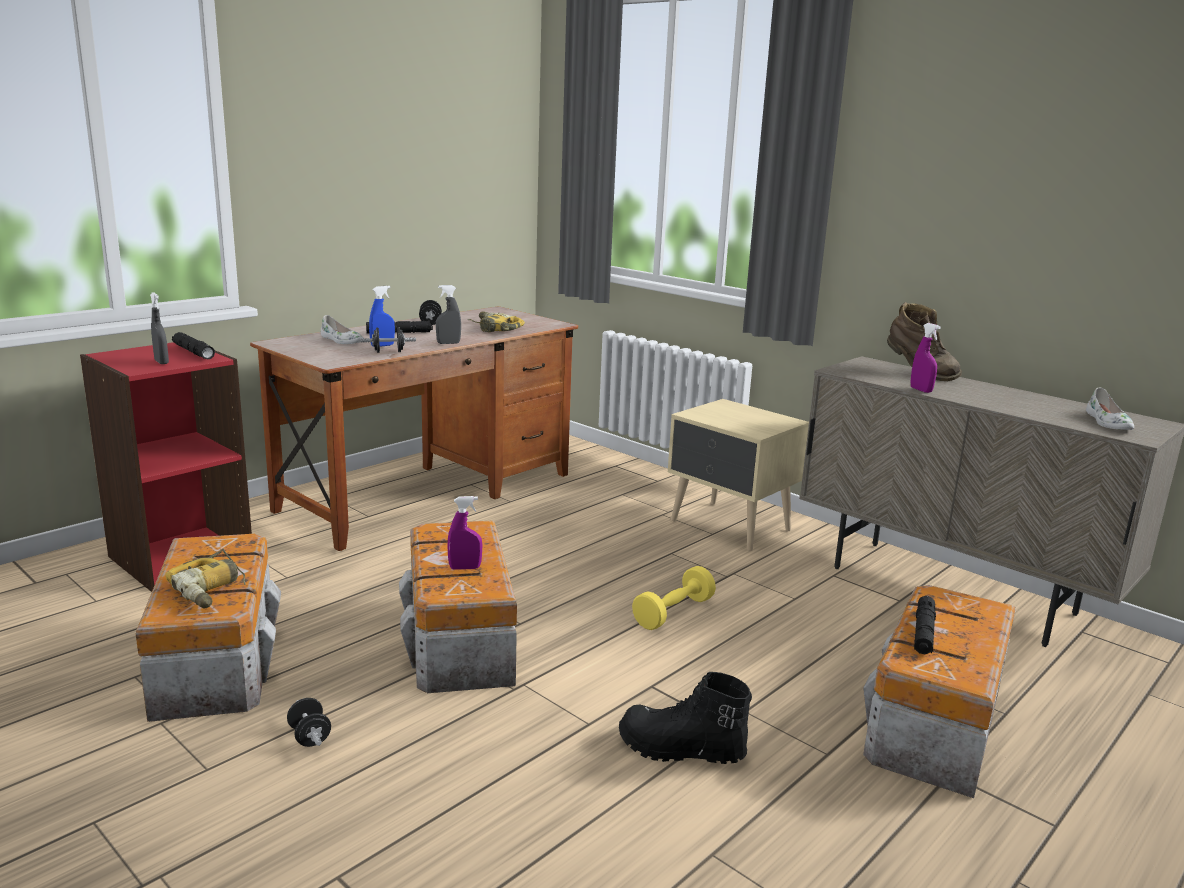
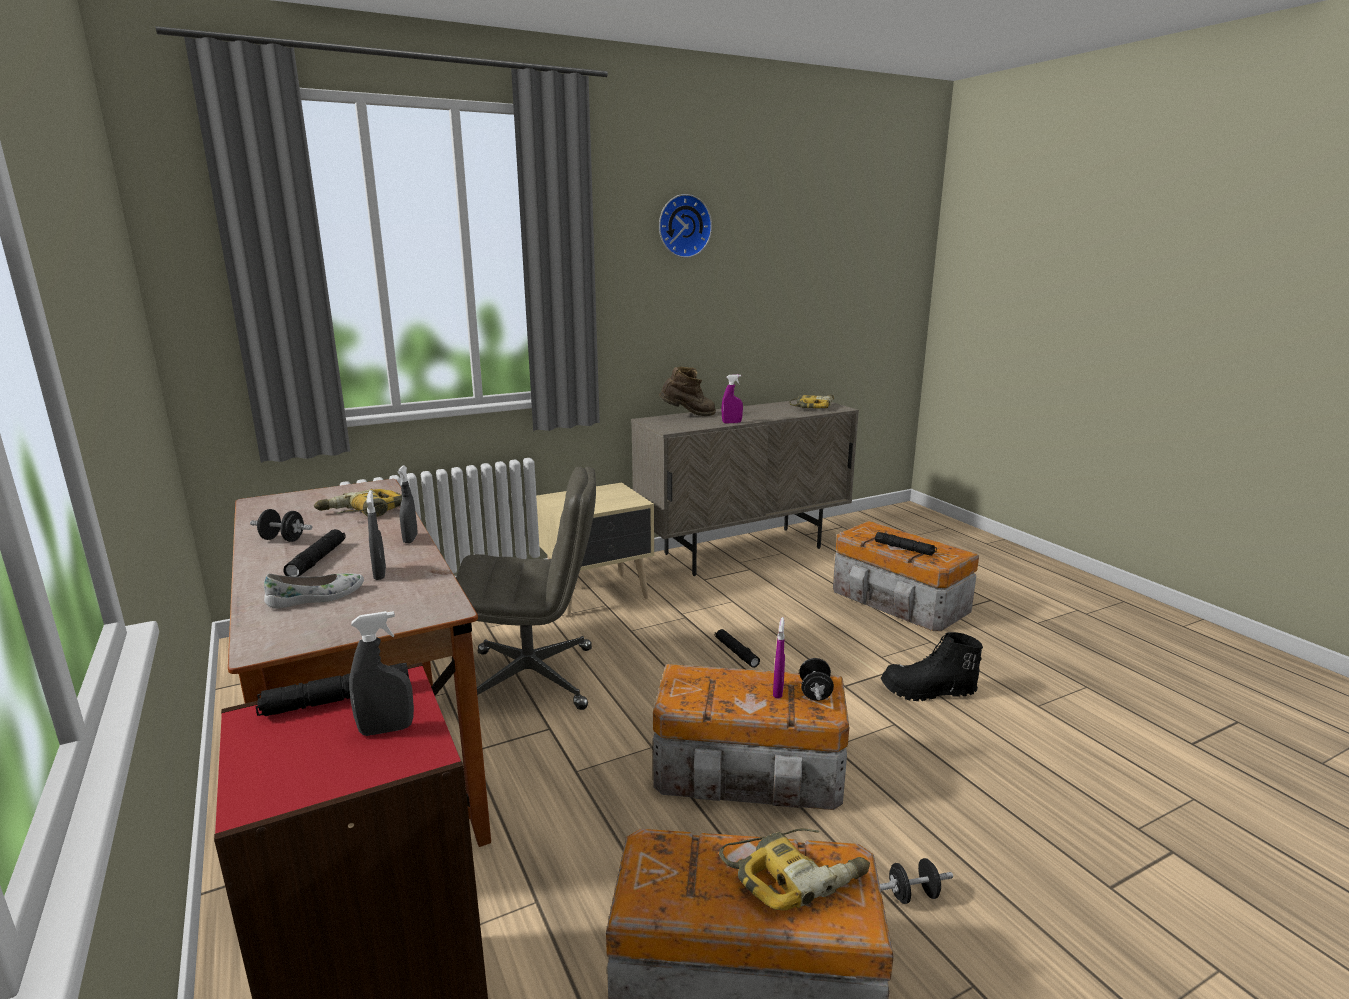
camera: 70 degrees left, 0 degrees up
(382, 345) = (380, 574): blue spray bottle -> grey spray bottle
(388, 352) = (420, 573): black dumbbell -> black dumbbell (815, 692)
(550, 526) = (532, 679): none -> grey office chair
(673, 613) = (736, 652): yellow dumbbell -> black flashlight
(680, 750) = (928, 692): black boot -> black boot turned 60 degrees clockwise
(981, 118) = (683, 226): none -> wall clock
(1107, 422) = (812, 407): white shoe -> power drill

